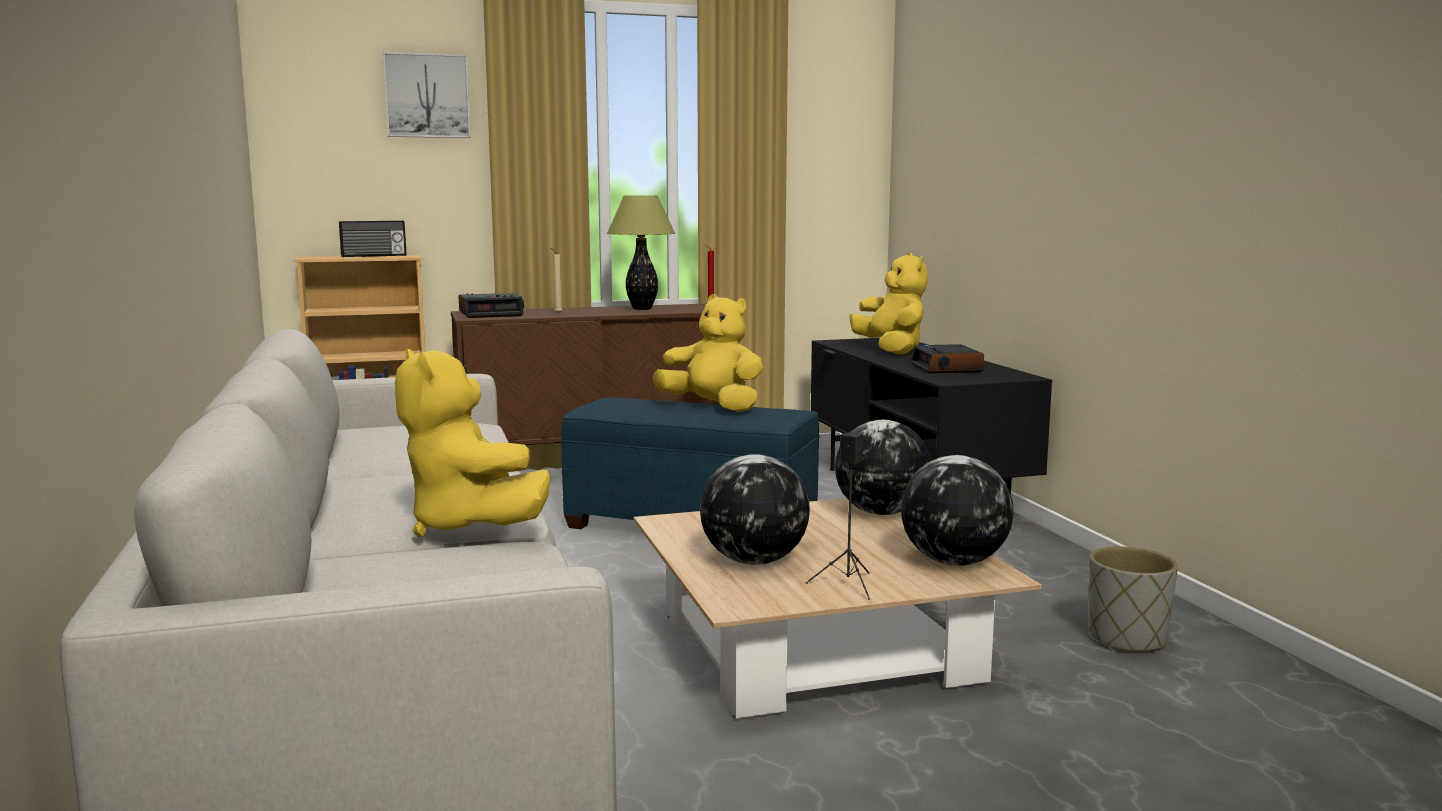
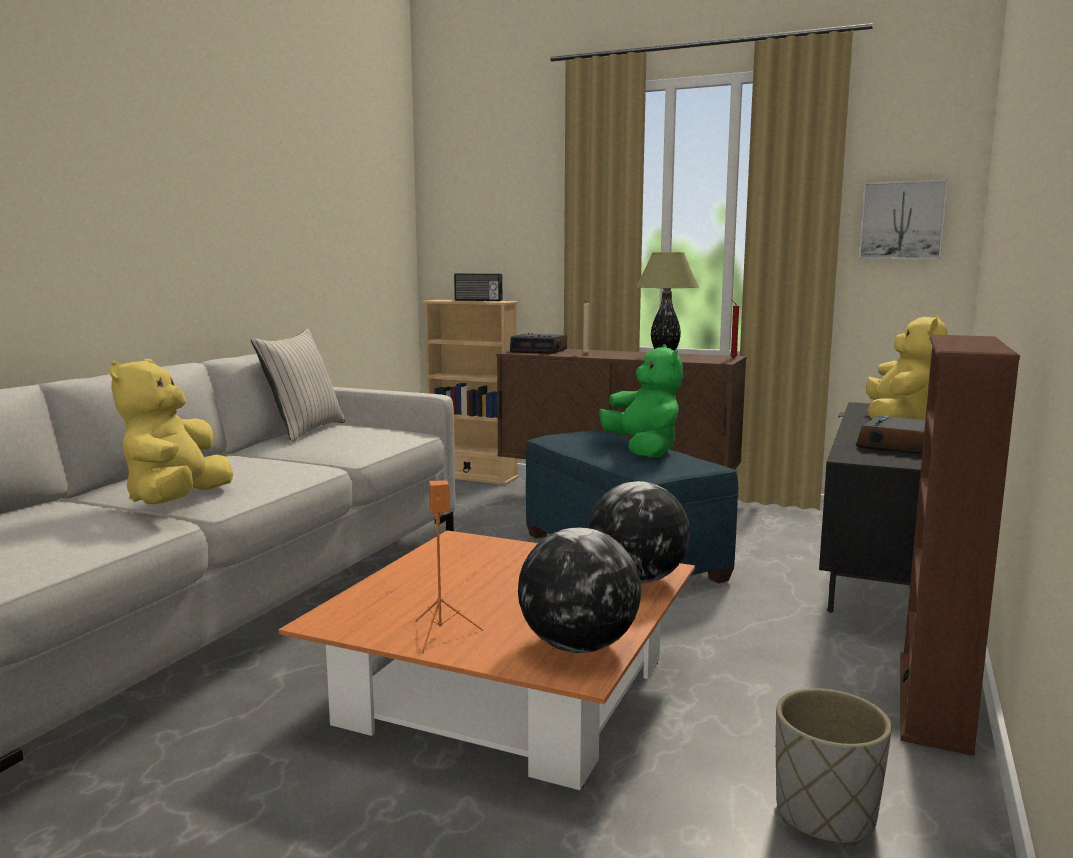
camera: 40 degrees right, 0 degrees up
(342, 441) = (303, 431): none -> beige pillow
(427, 96) = (529, 174): picture -> picture (902, 221)
(713, 407) = (644, 450): yellow plush toy -> green plush toy
(753, 561) = (428, 590): globe -> none
(814, 646) = (506, 690): beige coffee table -> orange coffee table
(848, 585) = (440, 634): black speaker -> orange speaker
(1069, 560) = (934, 701): none -> brown bookcase

